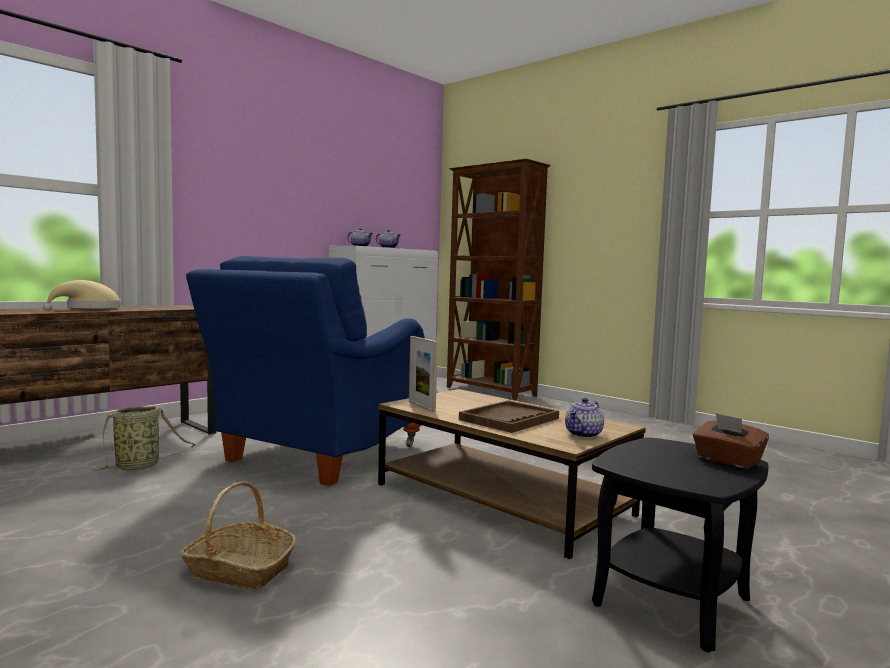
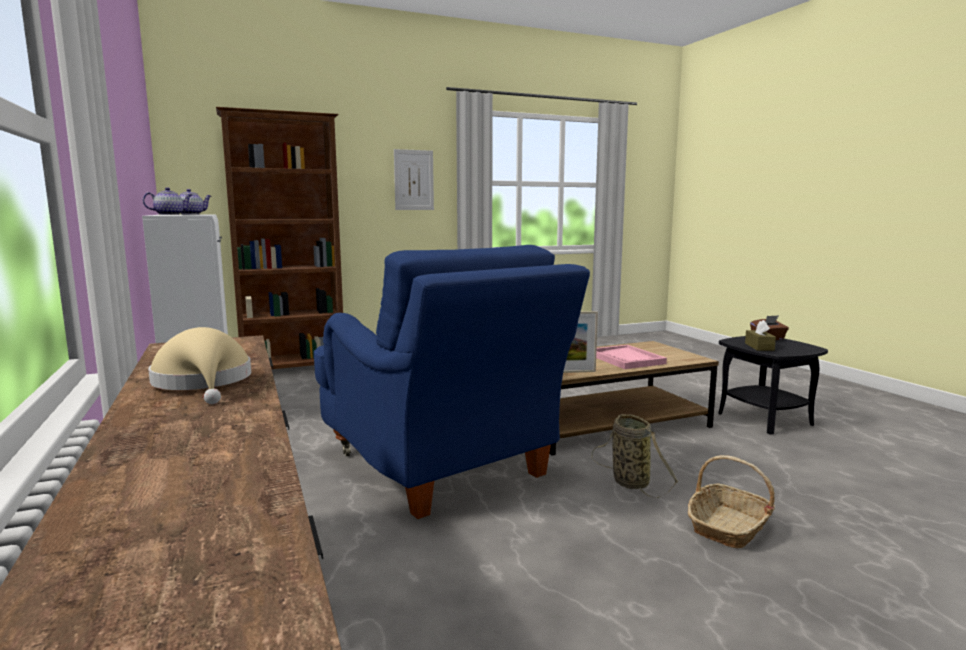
camera: 65 degrees left, 5 degrees up
(140, 466) = (392, 579): basket -> basket (628, 481)
(509, 419) = (626, 359): brown tray -> pink tray
(584, 435) = (674, 353): teapot -> none
(623, 216) = (414, 180): none -> picture
(641, 454) = (759, 347): none -> brown tissue box

